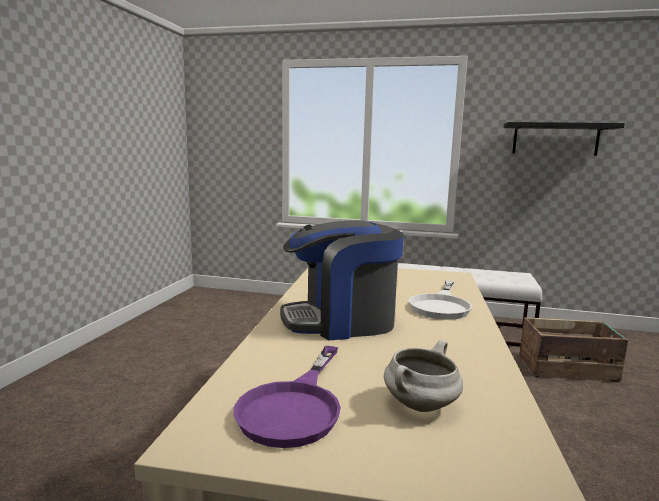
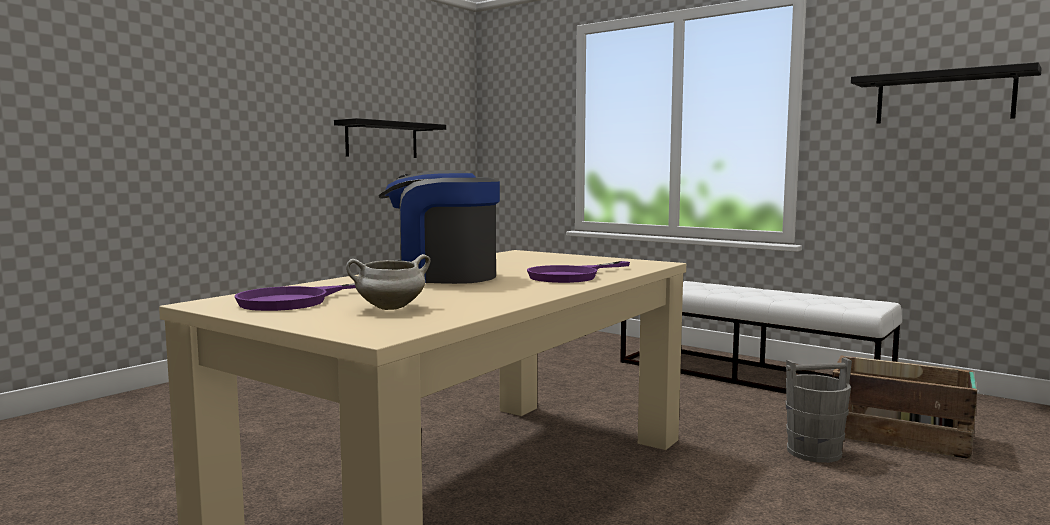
camera: 25 degrees right, 5 degrees down
(119, 150) = (382, 140): none -> black shelf
(441, 305) = (571, 276): white frying pan -> purple frying pan
(542, 394) = (814, 452): none -> grey bucket

